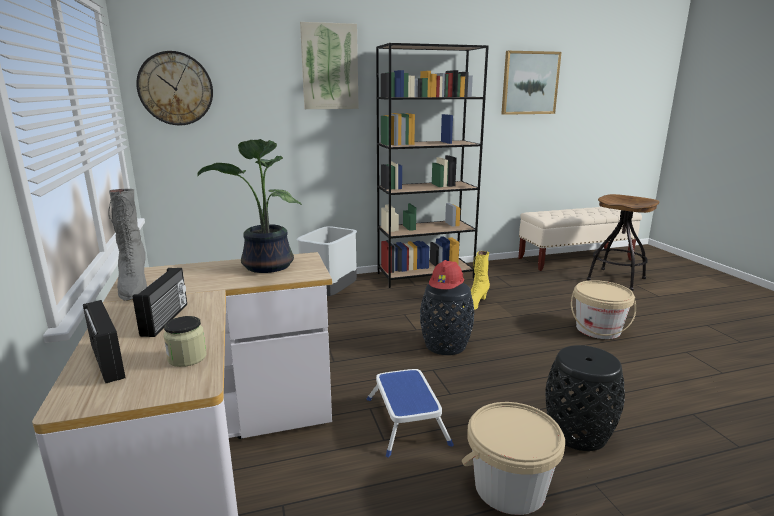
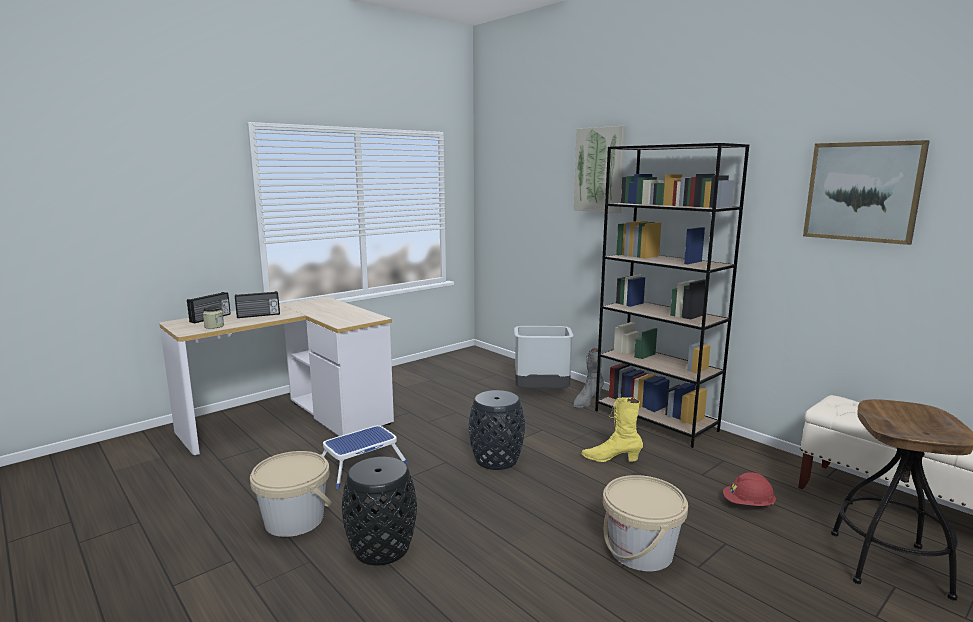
camera: 65 degrees right, 5 degrees down
(134, 287) = (300, 303): grey boot -> grey boot (587, 402)
(175, 88) = (498, 188): wall clock -> none
(265, 267) = (349, 314): potted plant -> none
(446, 289) = (490, 397): red hard hat -> red hard hat (748, 505)

